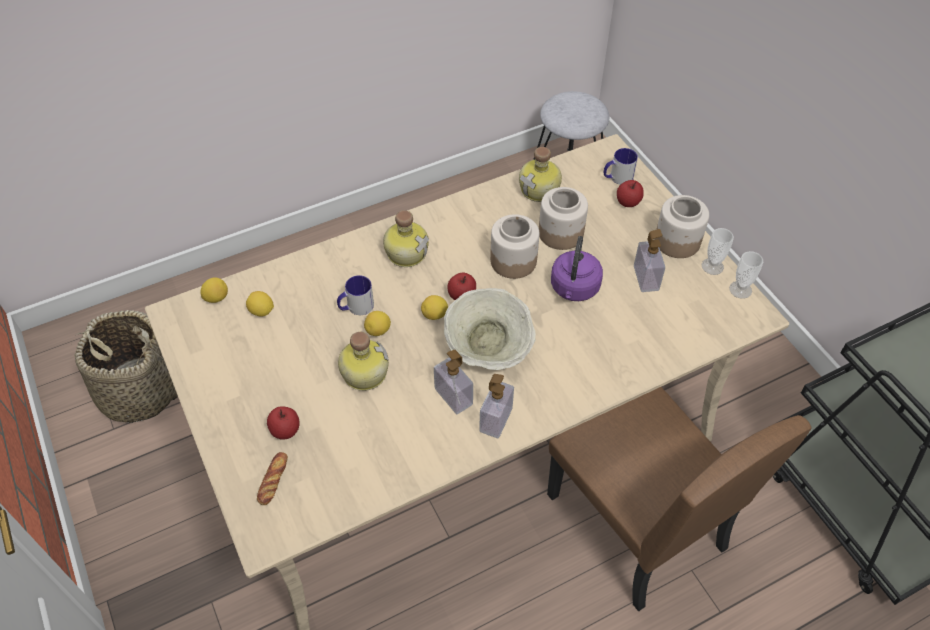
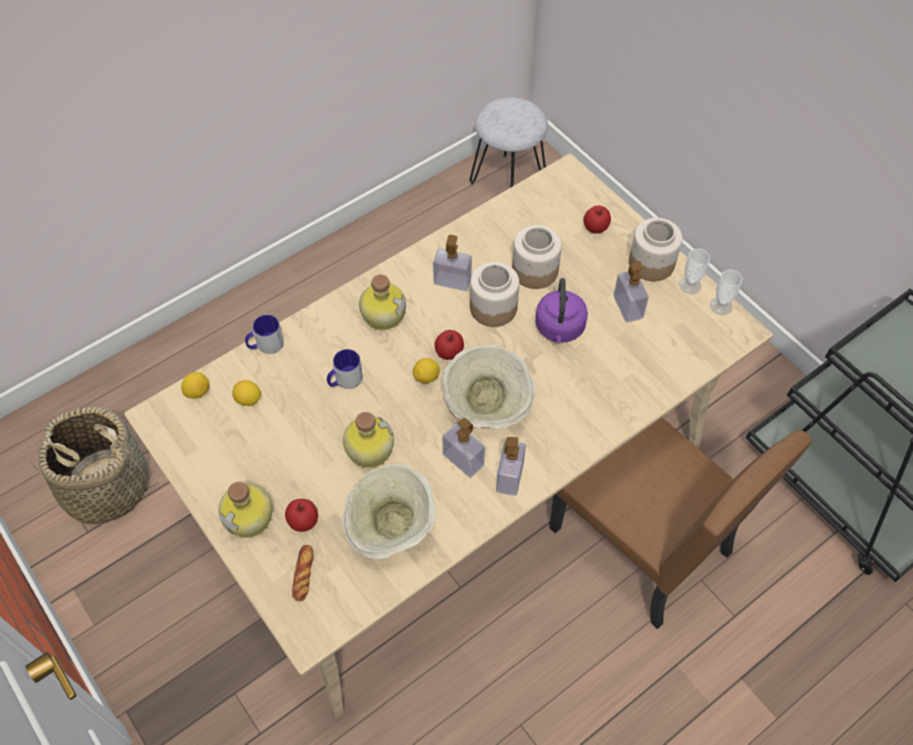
camera: 10 degrees left, 5 degrees up
(367, 449) = (390, 527): none -> beige bowl
(378, 331) = (373, 402): lemon -> none
(479, 232) = (452, 281): none -> soap dispenser
(540, 189) = (505, 226): bottle -> bottle (250, 517)
(617, 178) = (580, 202): mug -> mug (265, 345)

